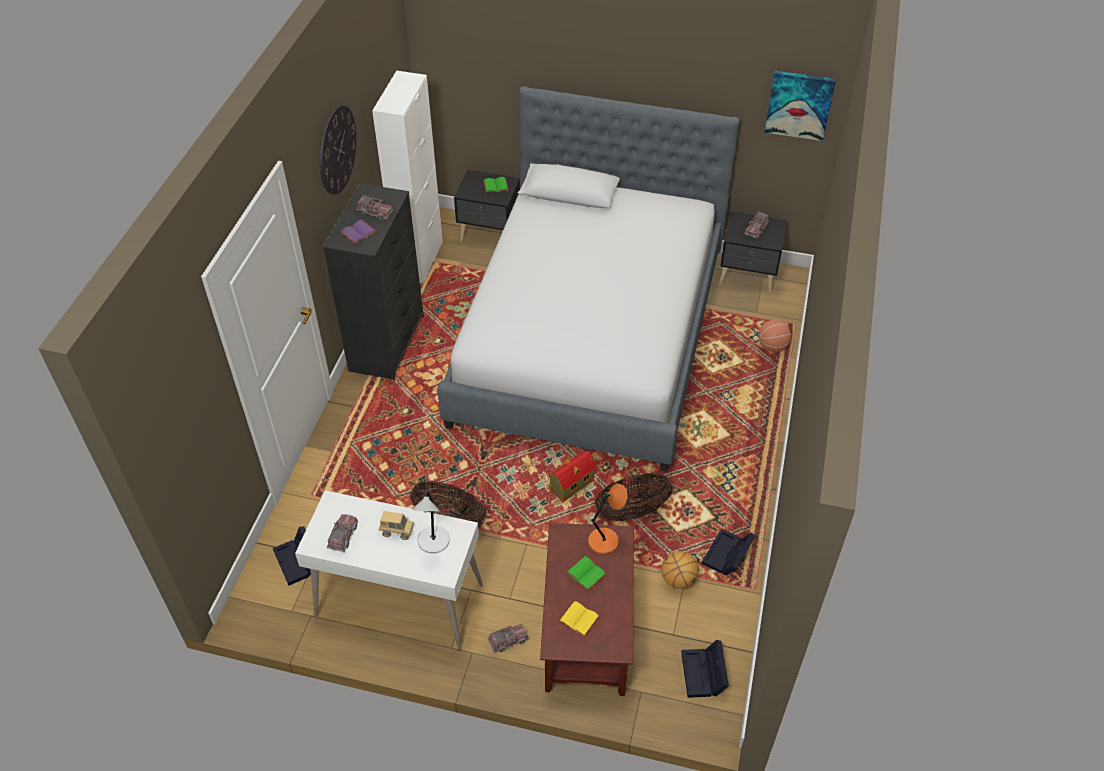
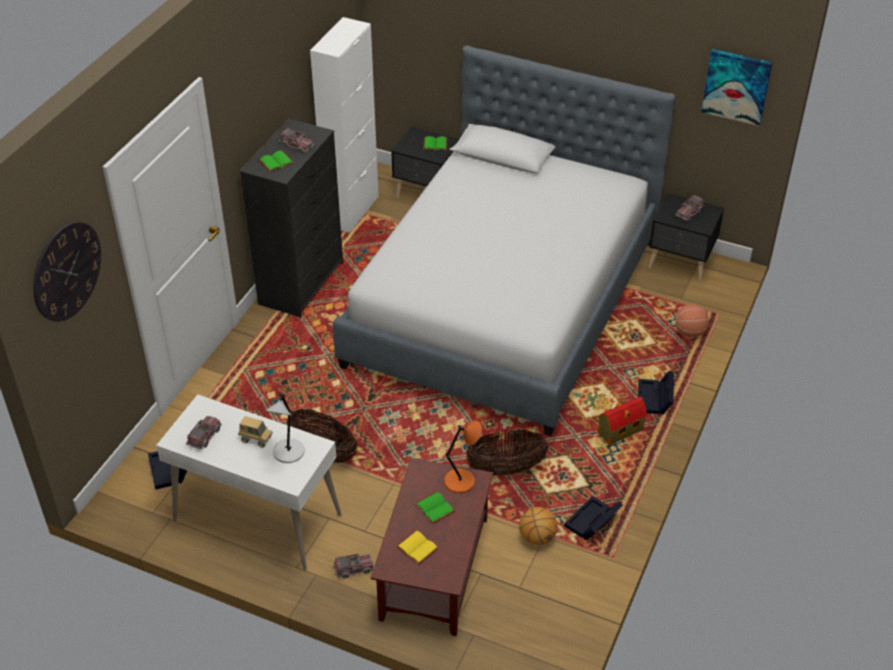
camera: 10 degrees right, 5 degrees down
(337, 149) = (266, 81): wall clock -> wall clock (67, 271)
(359, 233) = (276, 163): purple book -> green book
(570, 485) = (450, 436): toy house -> toy house (619, 431)
(704, 675) = (540, 629): black storage box -> black storage box (655, 399)

